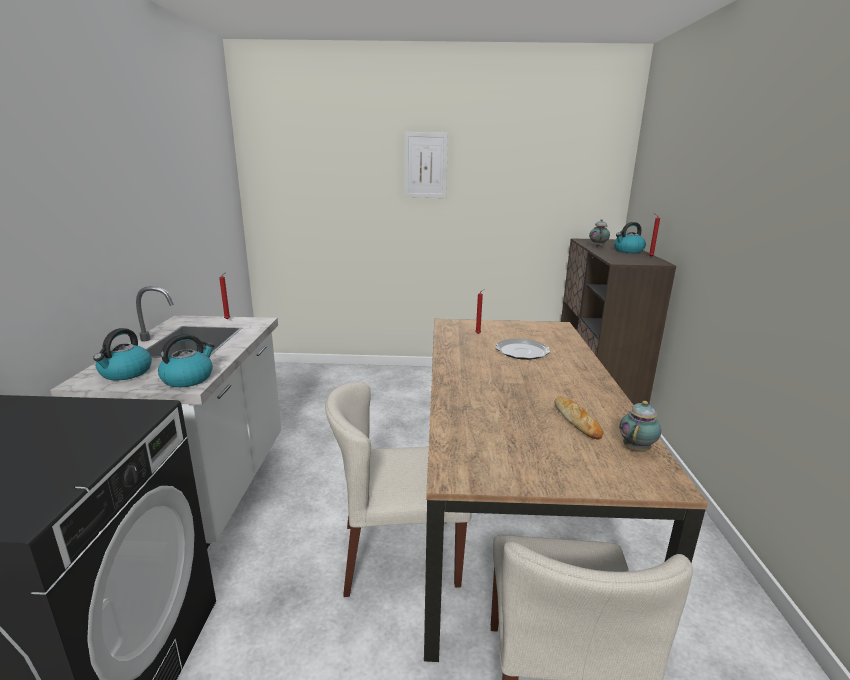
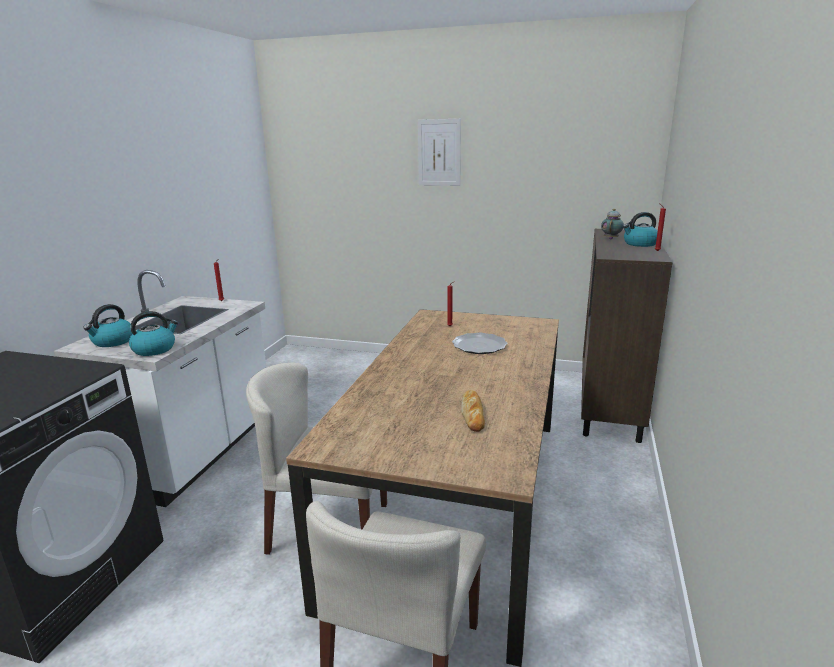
camera: 15 degrees right, 0 degrees up
(637, 448) = (509, 443): teapot -> none

